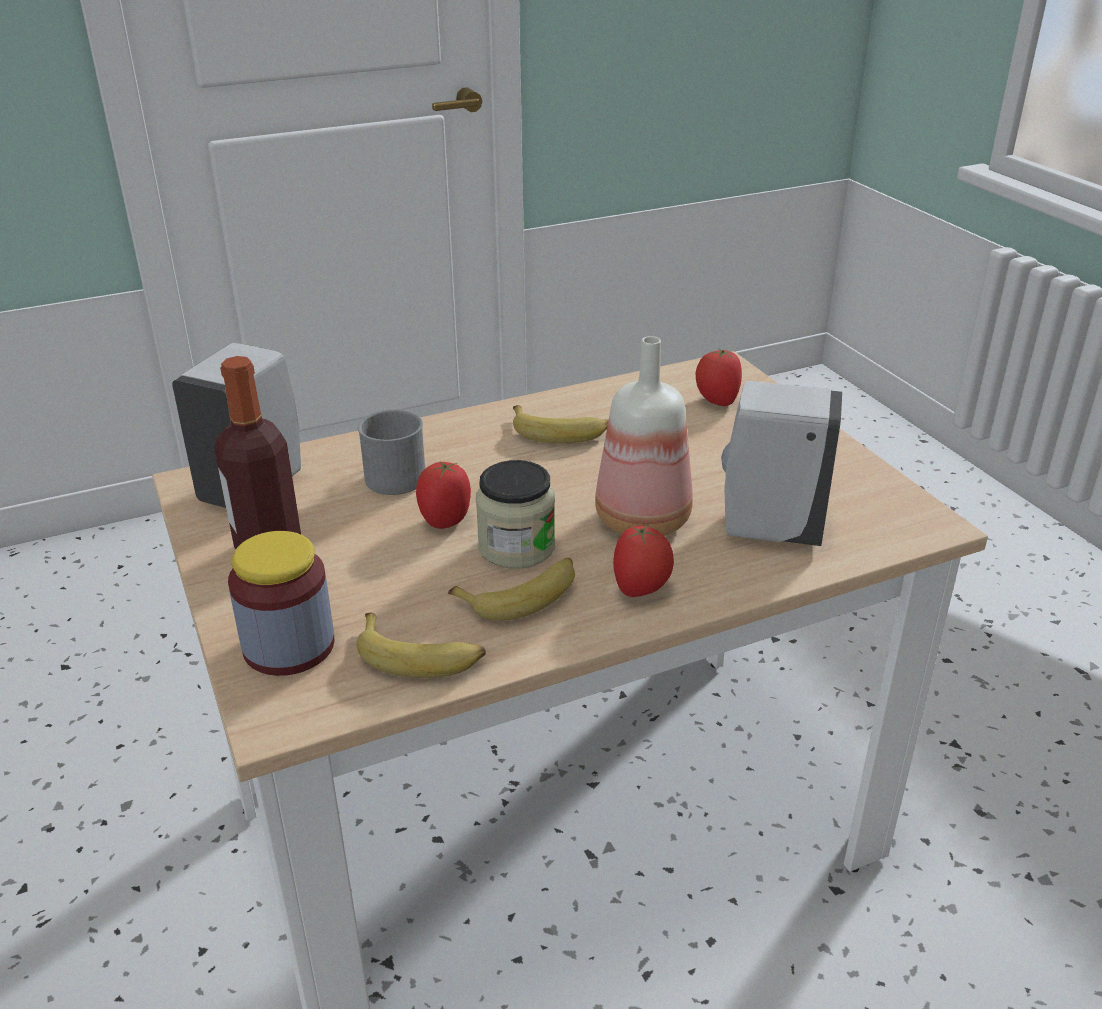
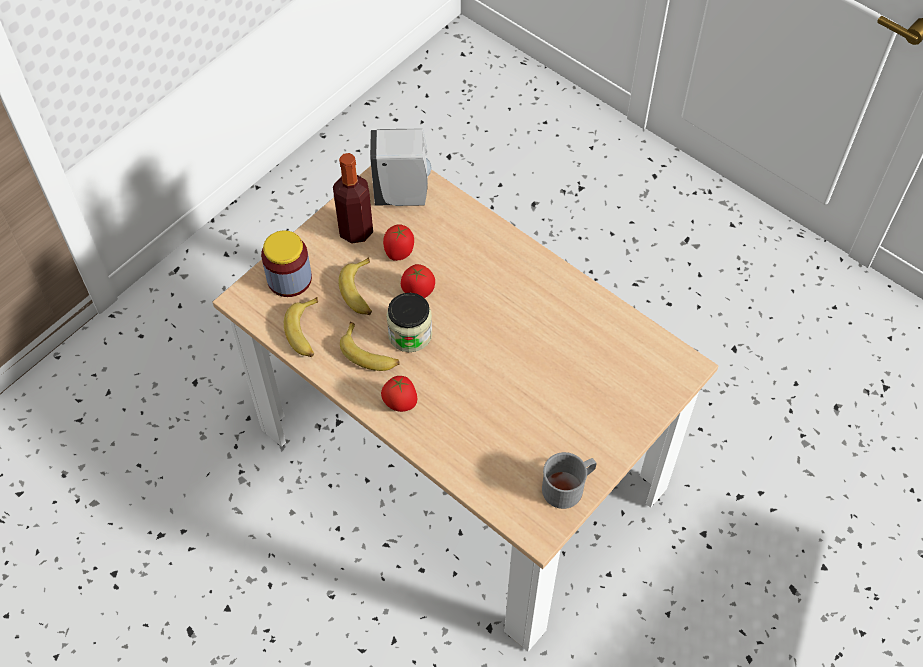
camera: 65 degrees right, 25 degrees up
(395, 473) = (451, 248): grey mug -> grey mug (568, 486)
(560, 432) = (540, 307): banana -> banana (360, 292)
(640, 518) = (467, 381): bottle -> none
(716, 401) = (631, 377): tomato -> tomato (399, 252)
(767, 530) = (487, 447): white soap dispenser -> none

